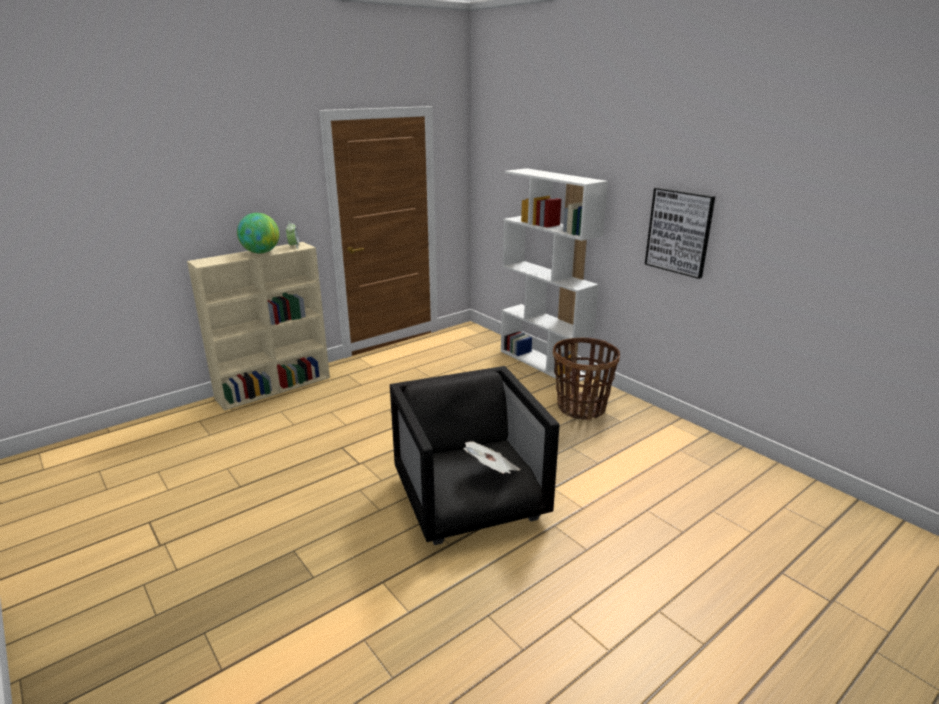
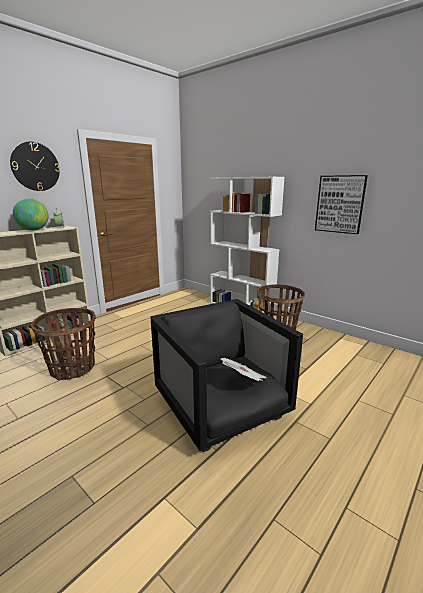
camera: 10 degrees left, 5 degrees down
(265, 167) = (35, 166): none -> wall clock
(302, 434) = (72, 368): none -> basket

